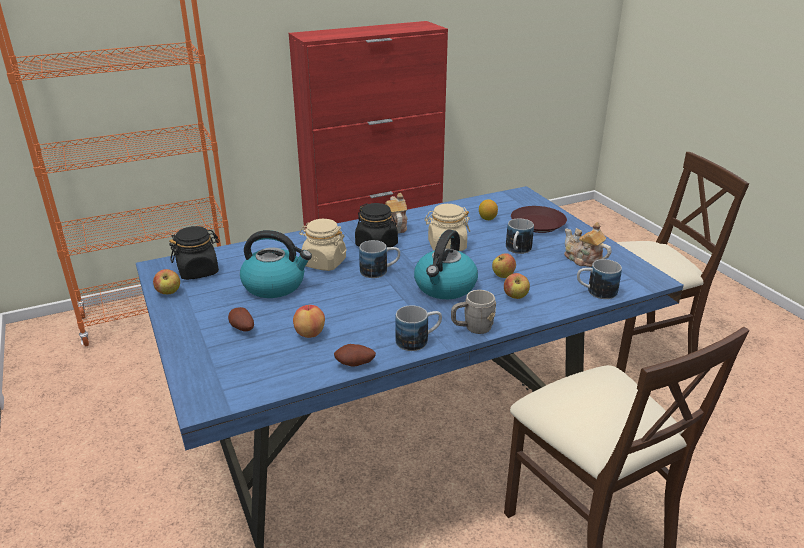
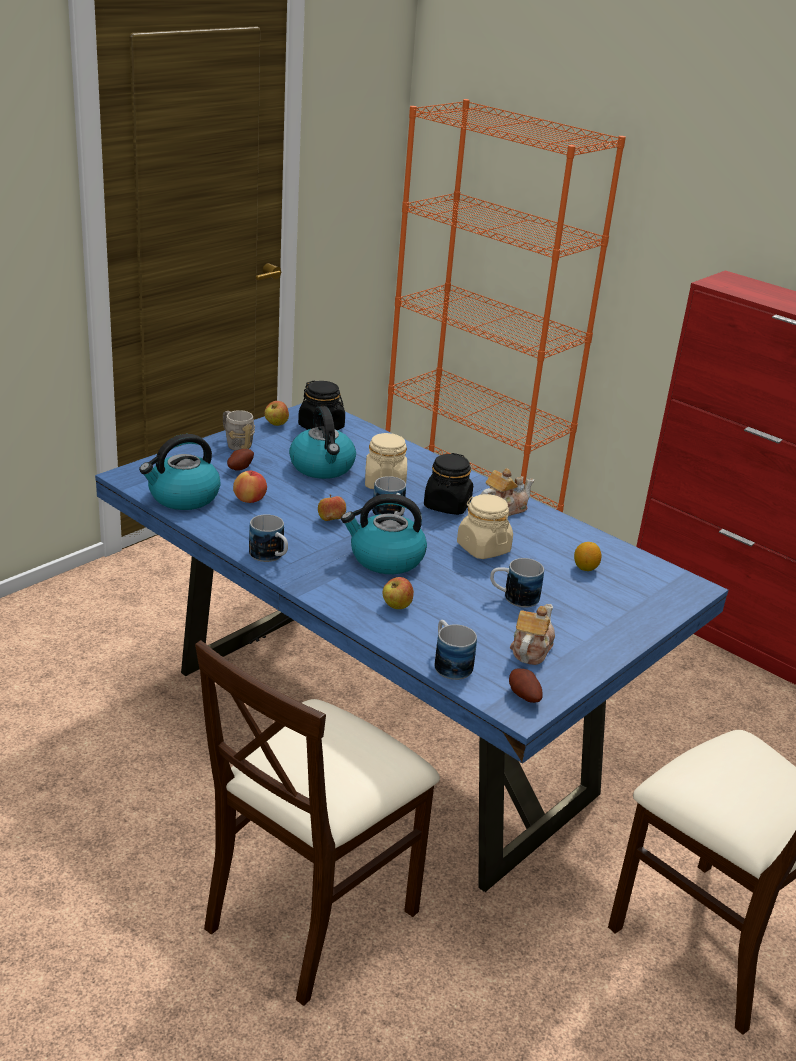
camera: 65 degrees right, 0 degrees up
(277, 372) = (183, 497): none -> kettle
(355, 365) = (212, 530): potato -> potato (523, 696)
(472, 328) = (312, 584): grey mug -> grey mug (236, 443)
(503, 275) = (440, 593): apple -> apple (331, 520)
(537, 224) = (606, 607): brown plate -> none

